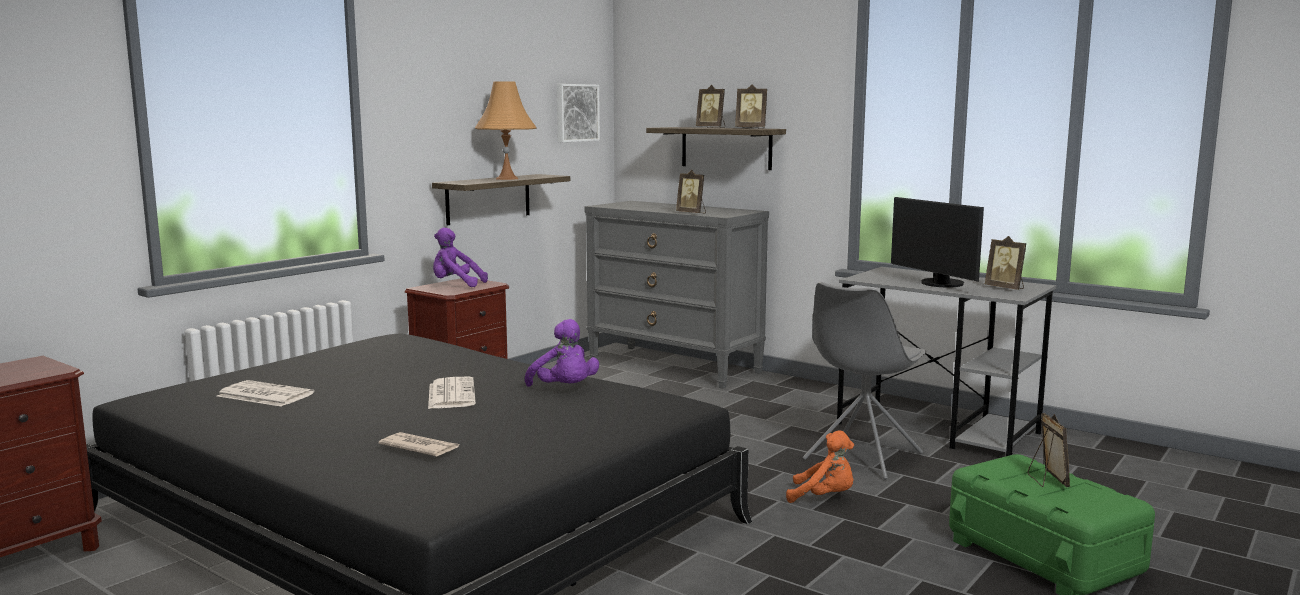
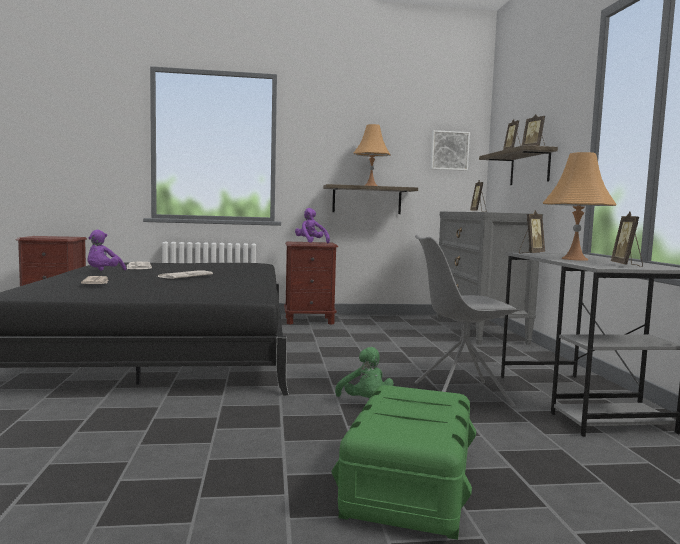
camera: 45 degrees right, 5 degrees down
(564, 389) = (236, 284): purple plush toy -> purple plush toy (103, 273)
(824, 497) = (365, 402): orange plush toy -> green plush toy
(938, 284) = (574, 259): monitor -> orange table lamp
(1046, 480) = (417, 409): picture frame -> picture frame (531, 253)

